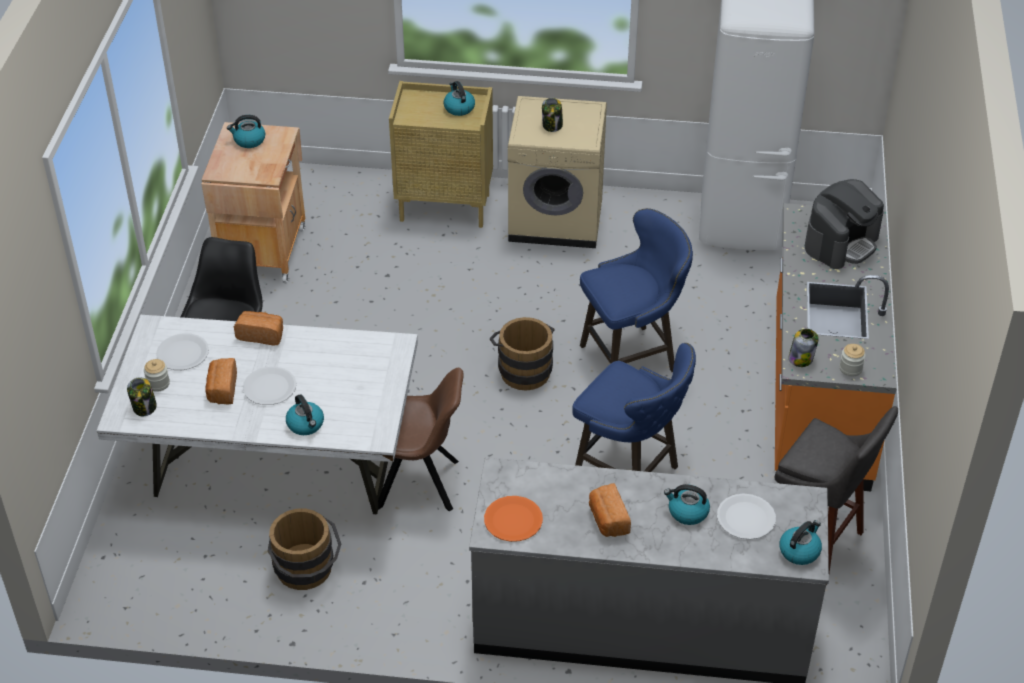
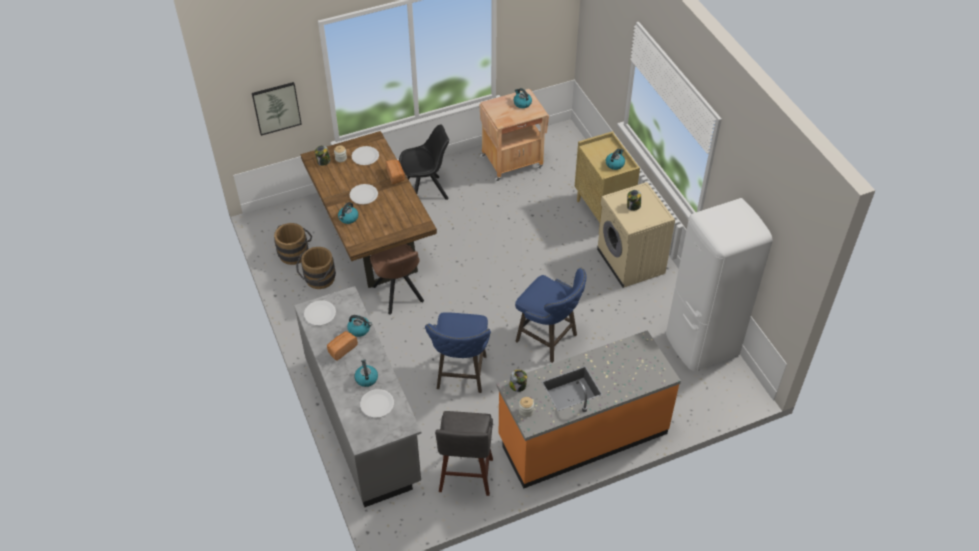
camera: 60 degrees right, 5 degrees up
(45, 368) = (276, 108): none -> picture
(222, 390) = (351, 180): bread -> none
(273, 470) = (371, 238): white dining table -> brown dining table
(513, 520) = (320, 313): orange plate -> white plate
(523, 369) = (505, 298): brown bucket -> brown bucket (295, 252)
(799, 551) = (367, 435): kettle -> kettle (359, 329)
(841, 243) = (632, 369): coffee machine -> none

